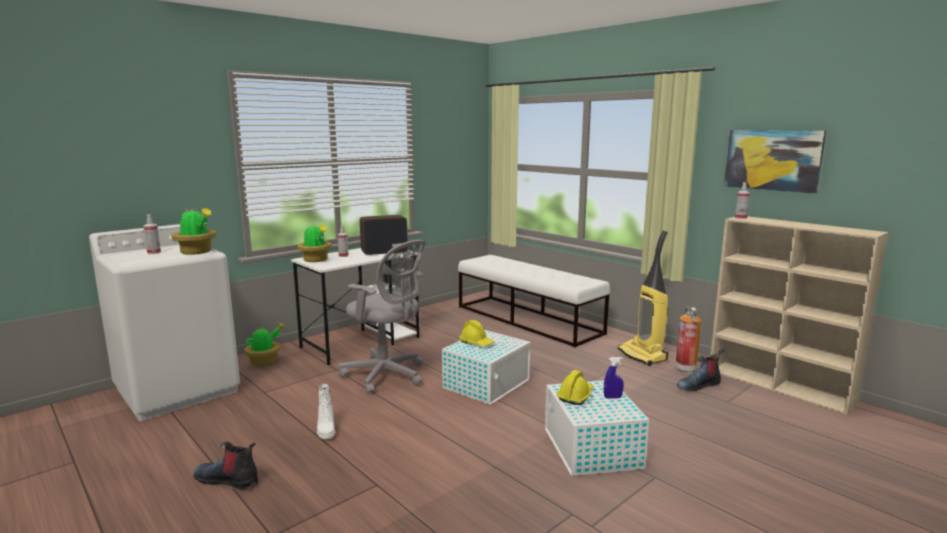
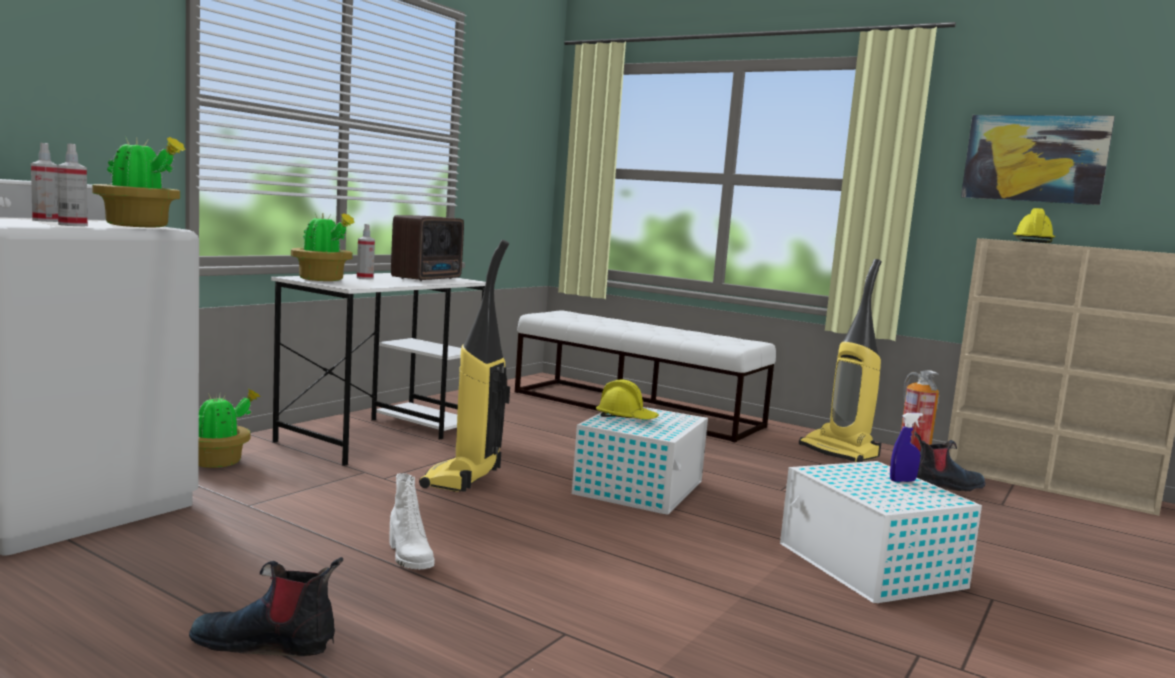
camera: 15 degrees left, 5 degrees down
(383, 252) = (429, 279): radio -> radio turned 150 degrees clockwise
(387, 375) = (463, 479): grey office chair -> vacuum cleaner
(575, 396) = (847, 479): yellow hard hat -> yellow hard hat (1031, 241)
(698, 385) = (946, 486): boot -> boot turned 150 degrees counterclockwise
(740, 218) = (995, 239): spray bottle -> spray bottle (73, 225)

